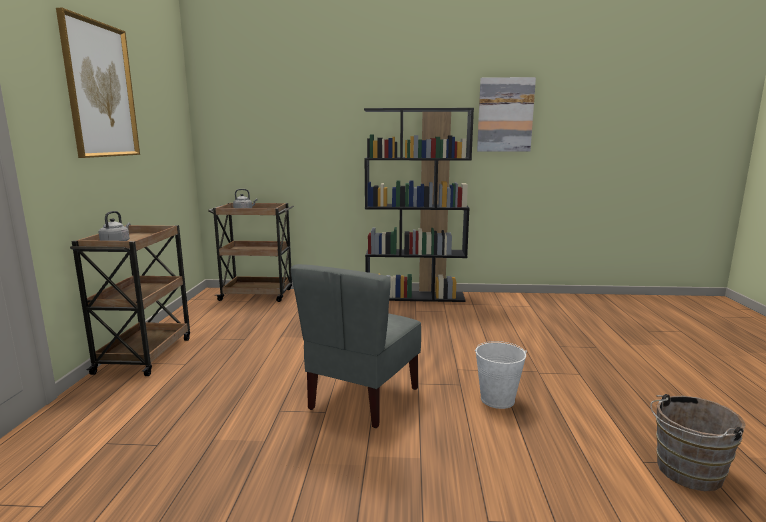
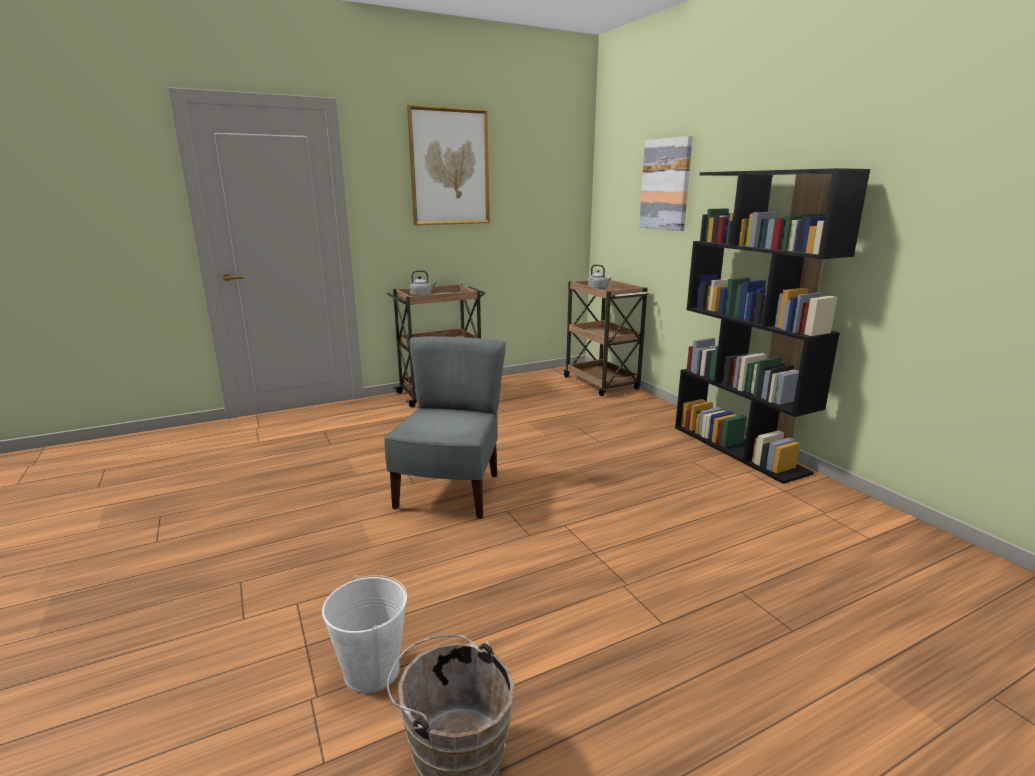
camera: 60 degrees right, 5 degrees up
(362, 398) = (450, 491): grey chair -> grey chair turned 105 degrees clockwise
(497, 399) = (517, 567): white bucket -> white bucket (371, 671)
(505, 115) = (942, 178): picture -> picture (666, 184)

